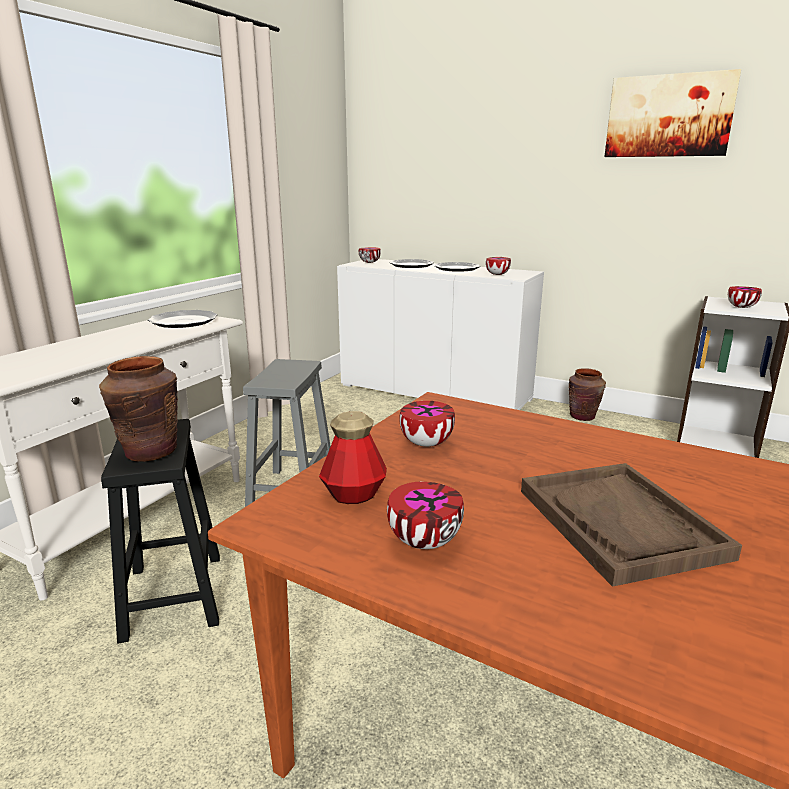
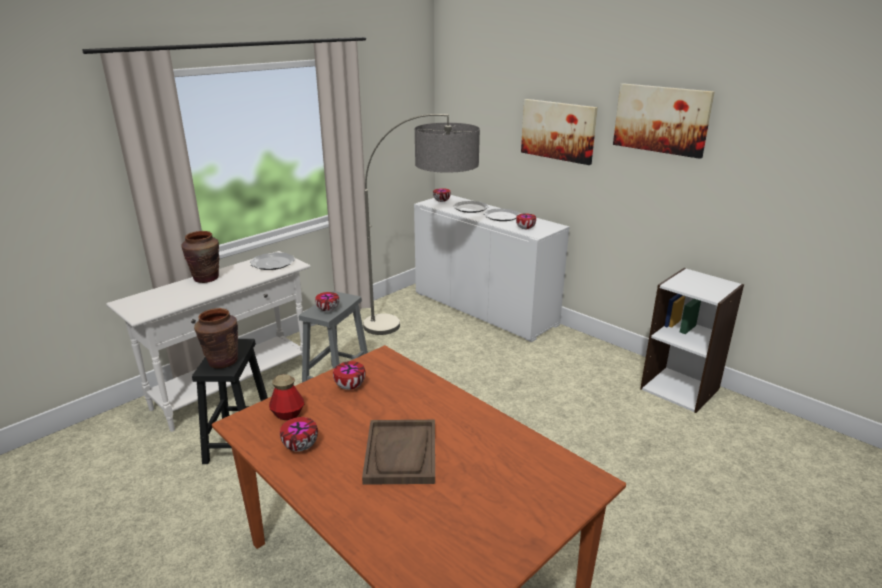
camera: 15 degrees right, 5 degrees up
(376, 421) = (424, 331): none -> floor lamp
(525, 153) = (558, 130): none -> picture
(582, 416) = (588, 347): brown vase -> brown vase (206, 278)
(740, 307) = (693, 286): bowl -> bowl (328, 309)

